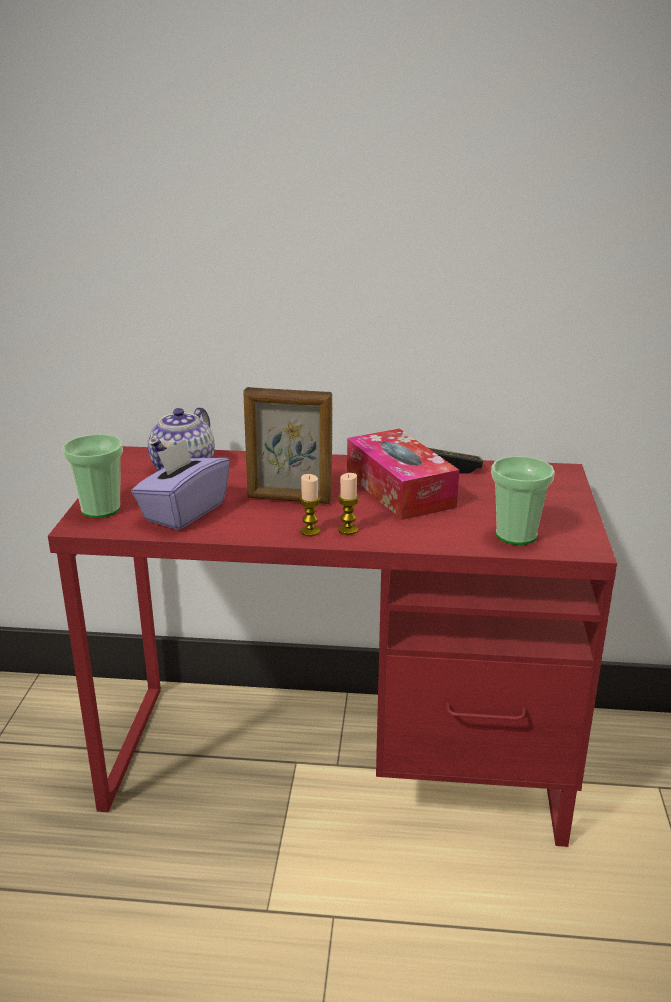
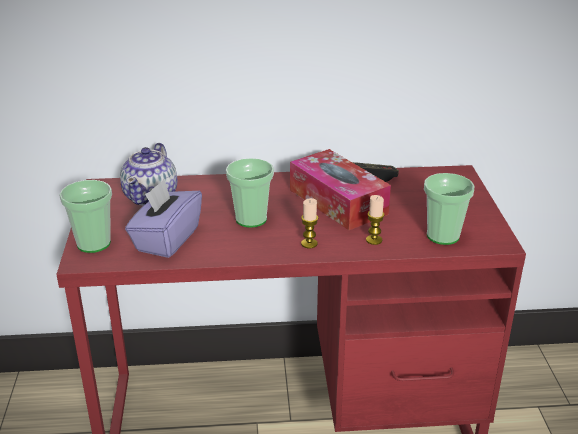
camera: 10 degrees left, 5 degrees up
(289, 499) = (251, 219): picture frame -> cup
(310, 531) = (279, 248): candle -> candle (374, 240)

